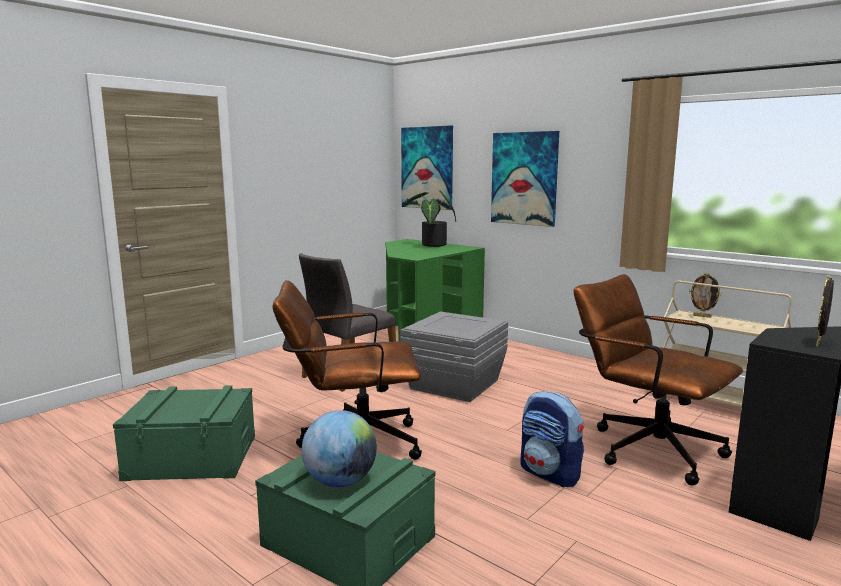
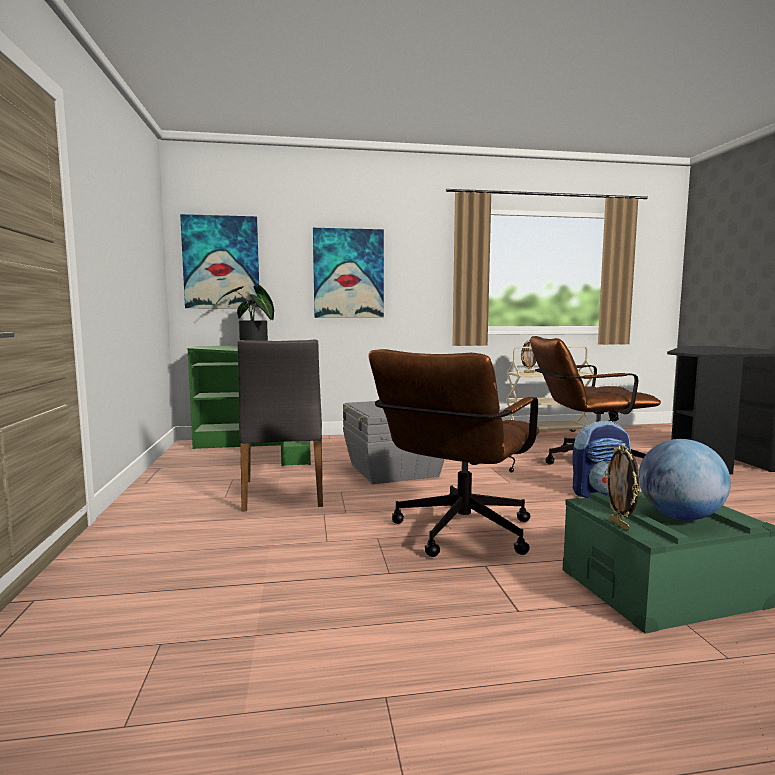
camera: 50 degrees left, 5 degrees down
(192, 457) = (362, 624): green storage box -> none
(820, 343) = (710, 352): picture frame -> picture frame (620, 525)

